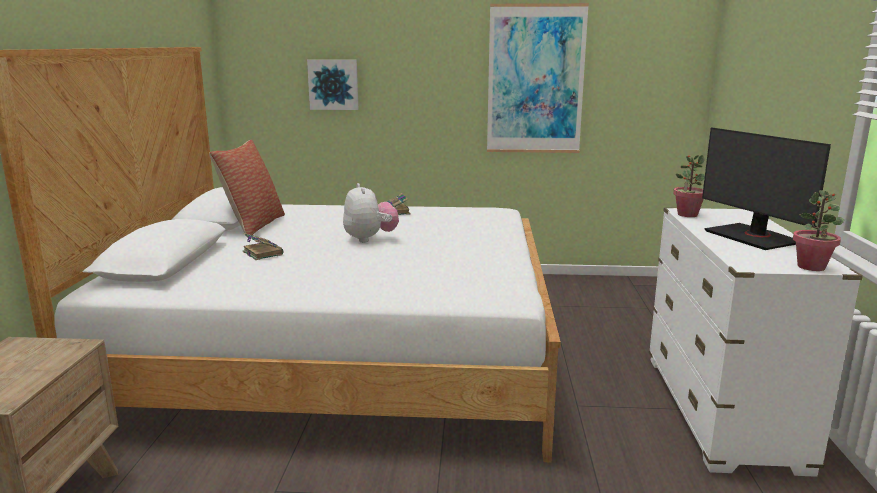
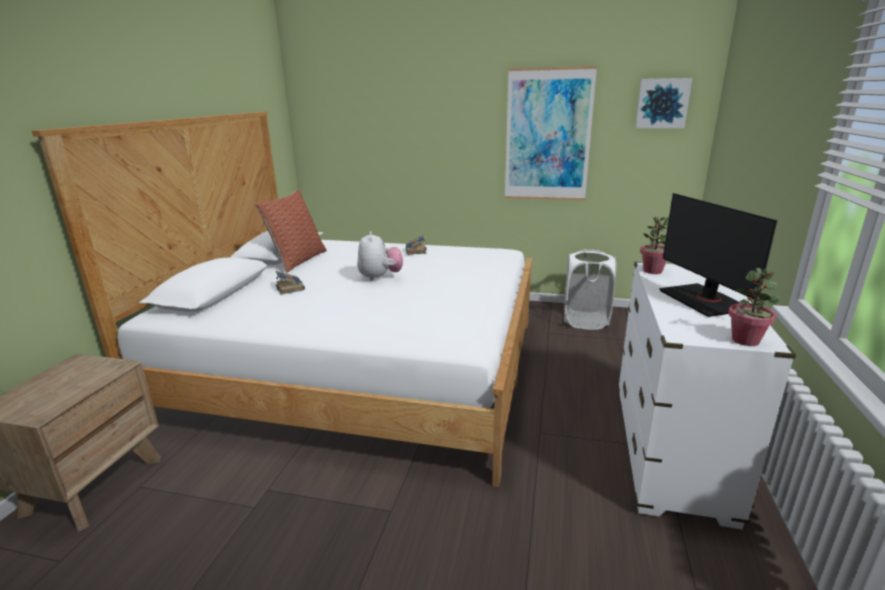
camera: 10 degrees right, 5 degrees up
(333, 84) = (379, 140): picture -> picture (662, 103)
(588, 291) = (585, 321): none -> white laundry basket

